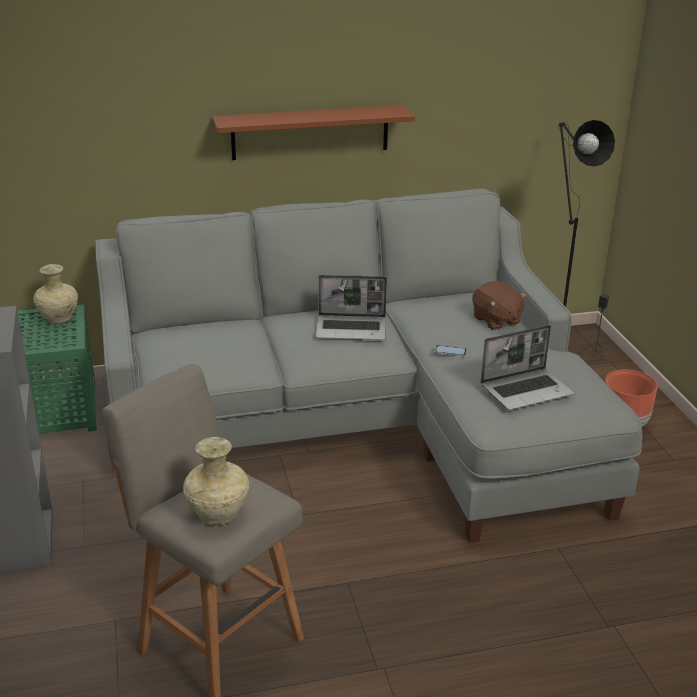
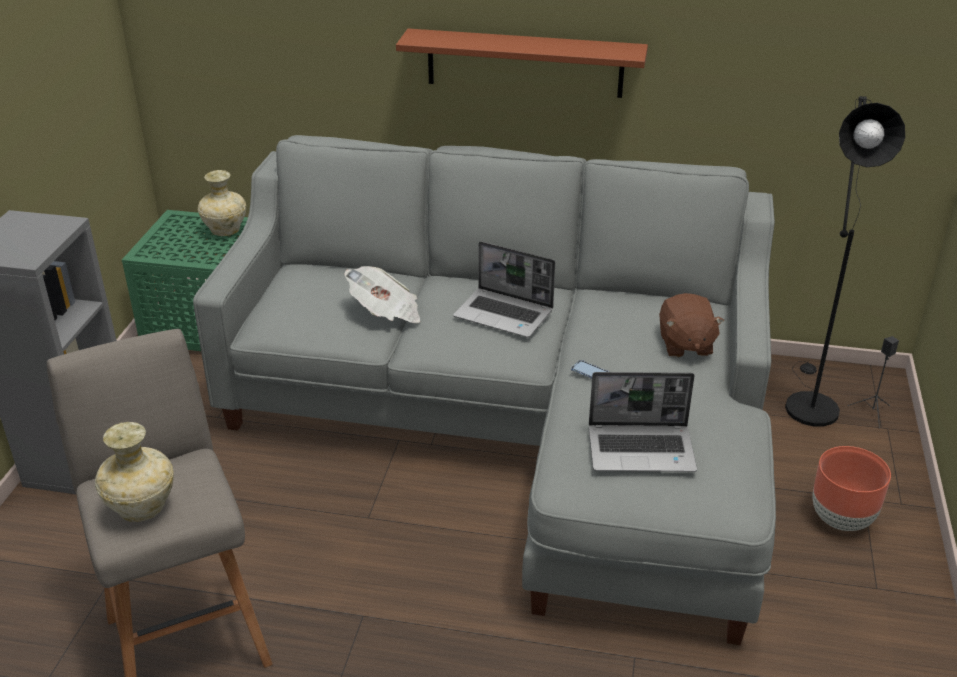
camera: 25 degrees right, 5 degrees up
(257, 348) = (386, 312): none -> newspaper

